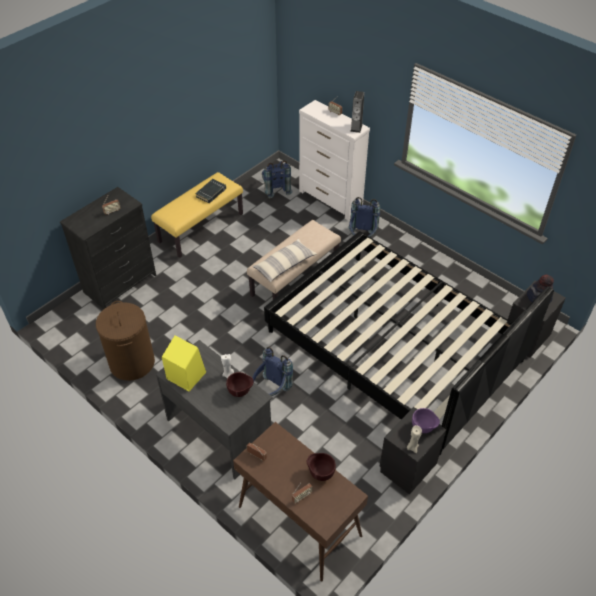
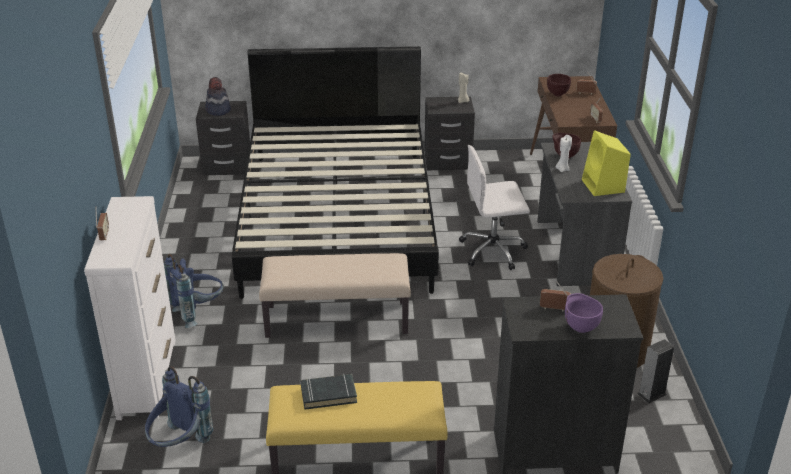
camera: 135 degrees left, 15 degrees down
(271, 391) = (494, 250): blue backpack -> white office chair
(284, 265) = (369, 259): pillow -> none
(356, 127) = (124, 204): speaker -> speaker (651, 394)
(423, 428) = (440, 104): purple bowl -> purple bowl (580, 327)

